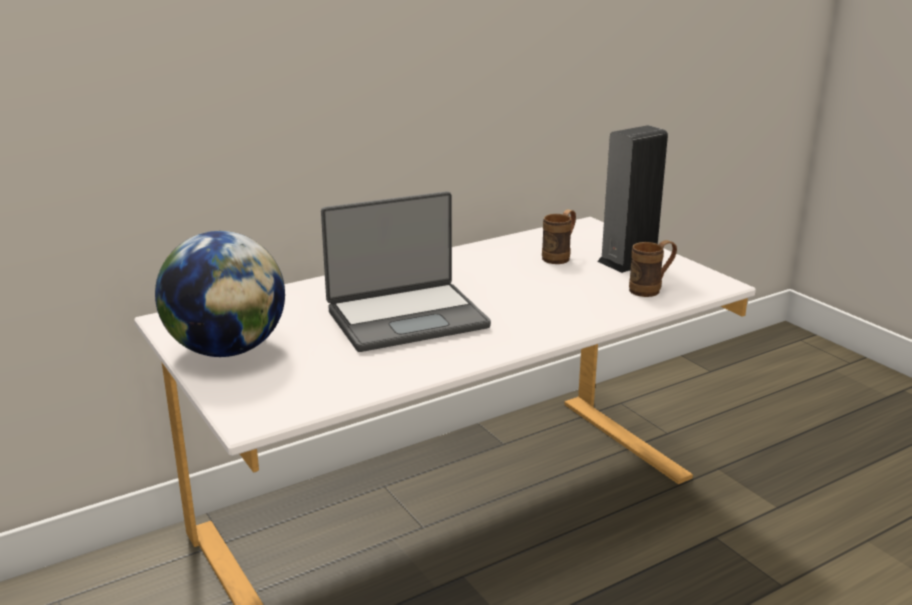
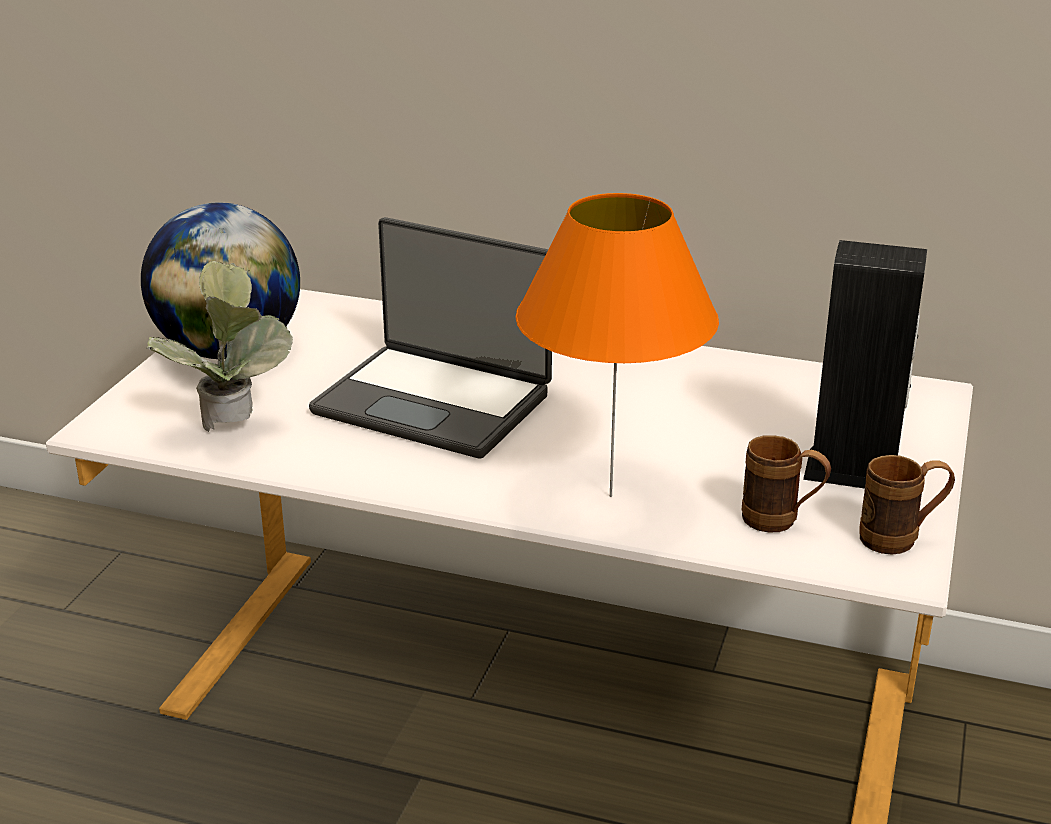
camera: 50 degrees right, 5 degrees up
(336, 381) = (233, 431): none -> potted plant
(560, 257) = (777, 418): brown mug -> brown mug (900, 539)
(575, 313) = (610, 496): none -> orange table lamp

